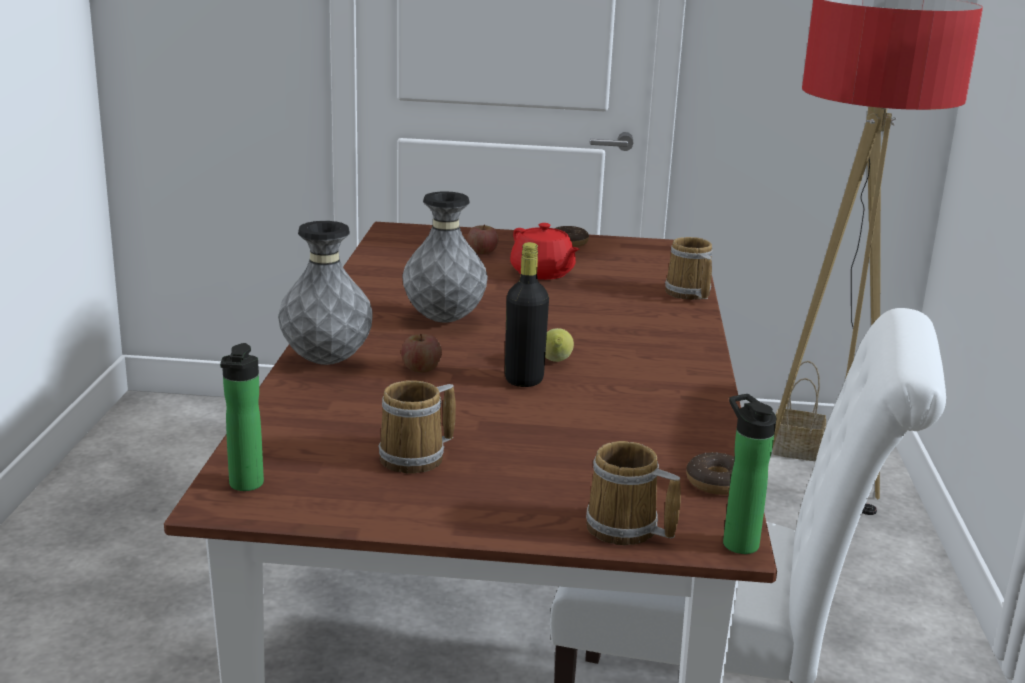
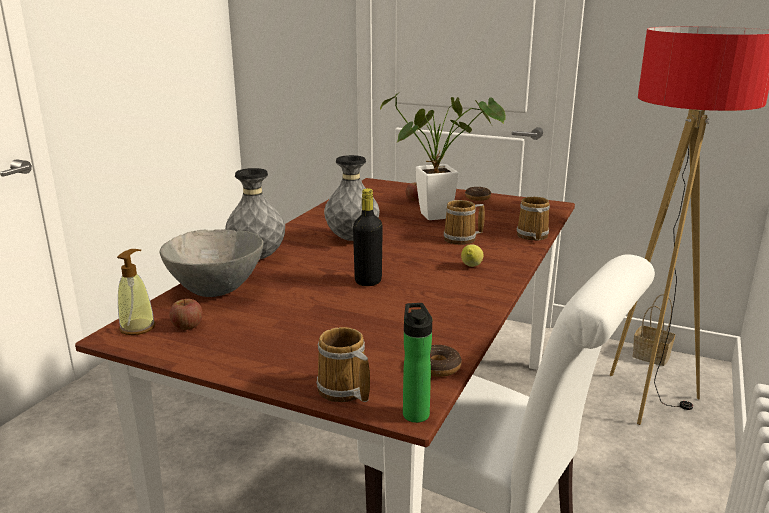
camera: 20 degrees right, 0 degrees up
(245, 486) = (138, 327): bottle -> soap dispenser
(312, 417) = (216, 290): none -> grey bowl
(417, 457) = (254, 323): mug -> mug (462, 239)
(421, 368) = (309, 267): apple -> apple (187, 326)
(543, 273) = (442, 215): red teapot -> potted plant
(556, 362) = (399, 272): lemon -> lemon (471, 267)

